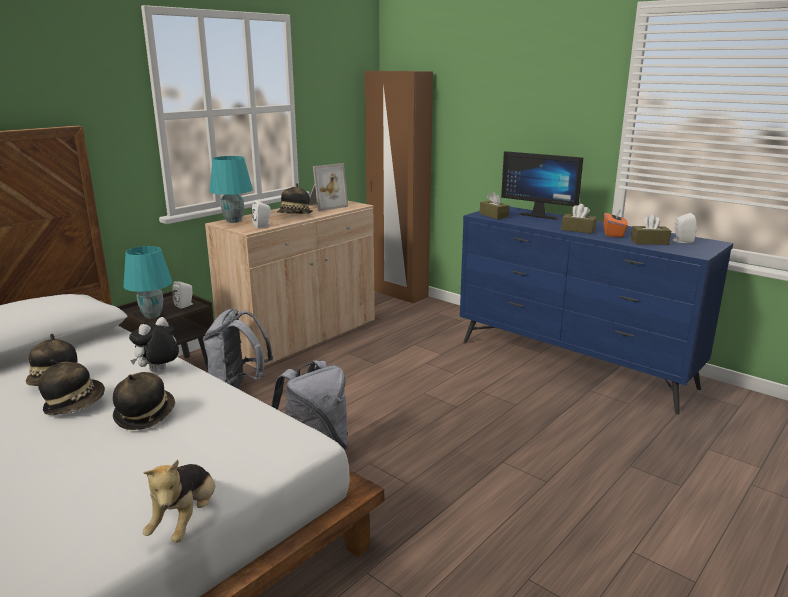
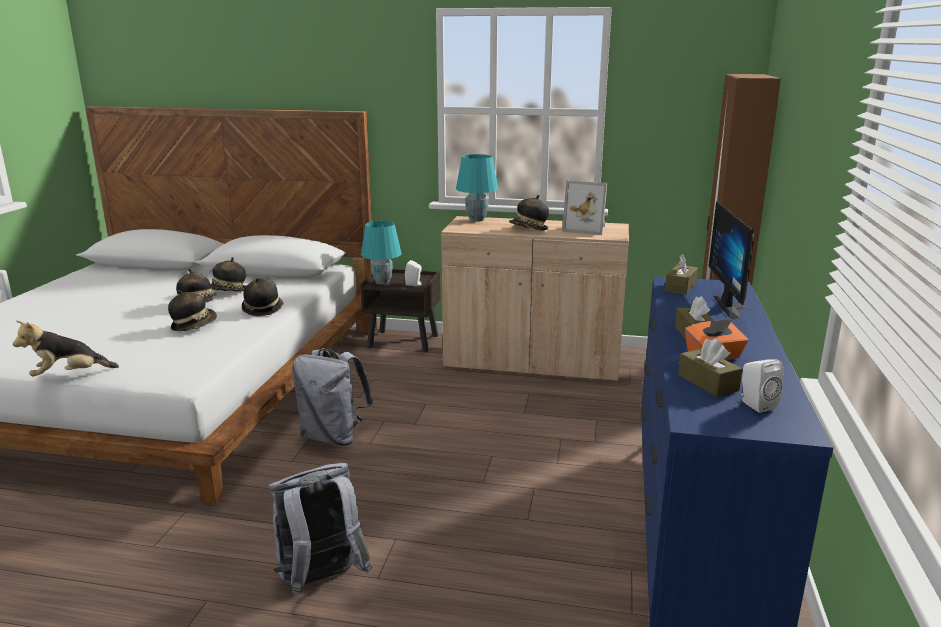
camera: 60 degrees right, 0 degrees up
(158, 372) = (263, 309): plush toy -> hat
(238, 388) = (407, 372): grey backpack -> grey backpack (321, 581)
(263, 226) = (476, 229): white speaker -> none

